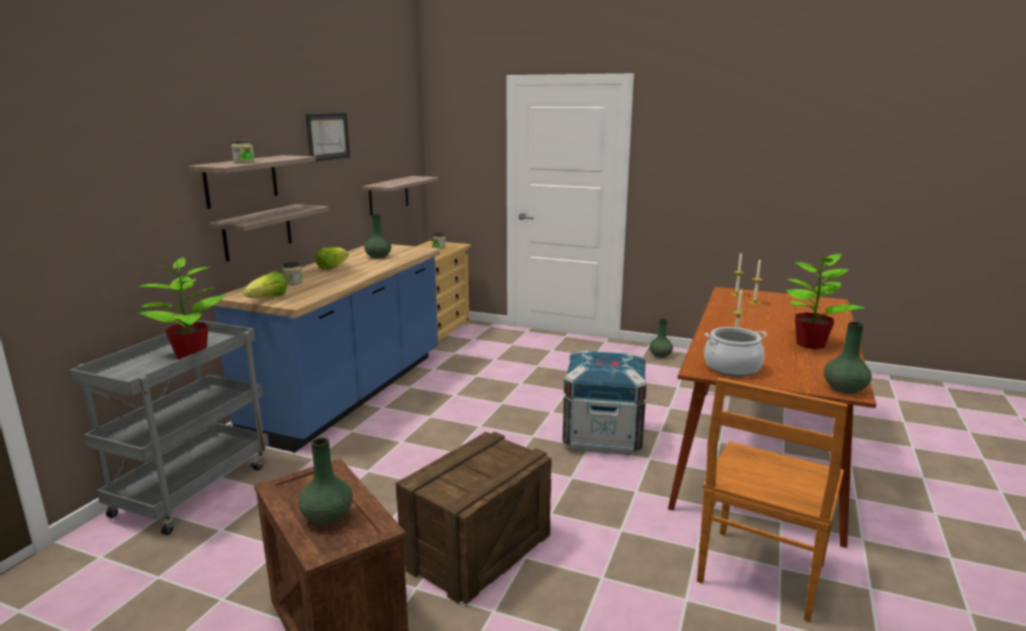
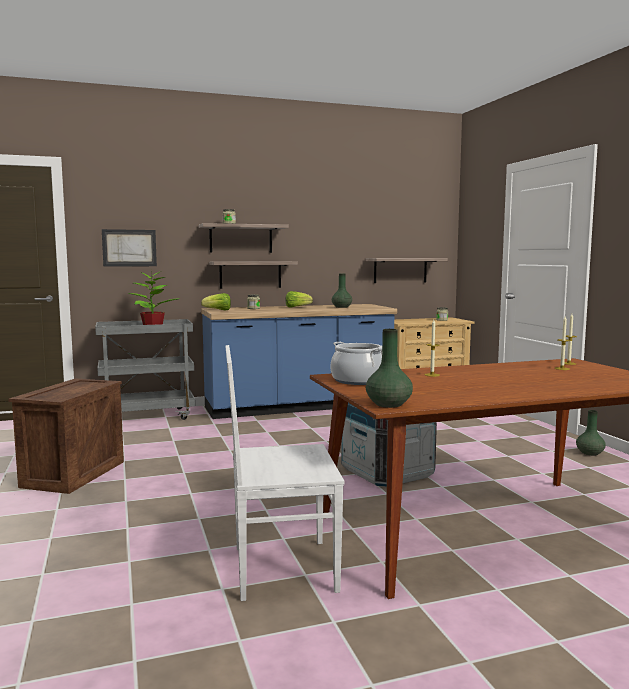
camera: 50 degrees right, 10 degrees down
(327, 516) = (59, 391): green vase -> none
(328, 136) = (330, 217): picture -> picture (129, 248)
(478, 550) = (180, 481): crate -> none
(760, 575) = (280, 568): brown chair -> white chair
(810, 344) = (489, 389): potted plant -> none

